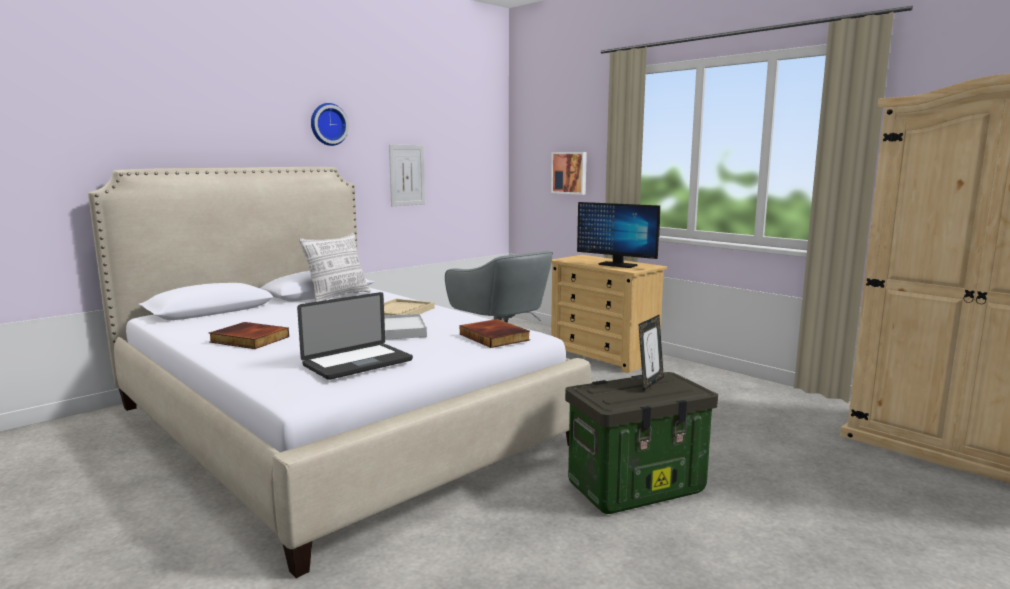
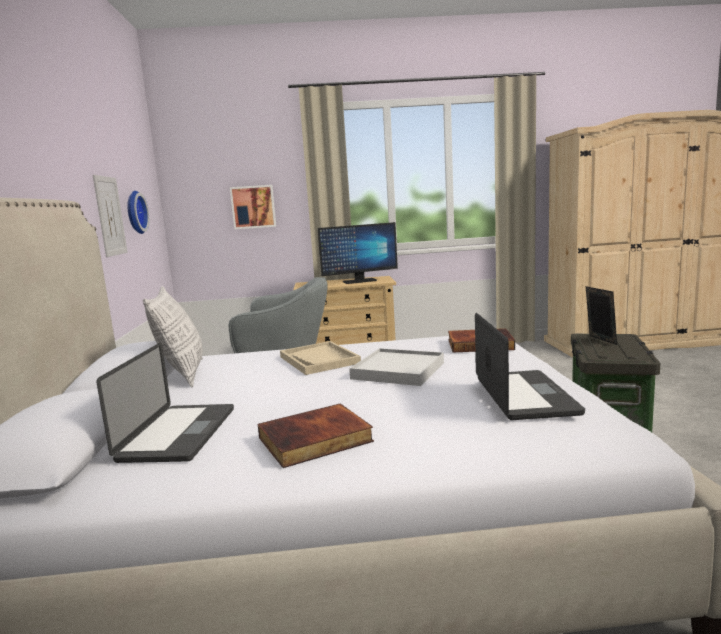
camera: 50 degrees left, 0 degrees up
(242, 319) = (179, 434): none -> laptop
(328, 124) = (41, 138): wall clock -> wall clock (134, 212)

